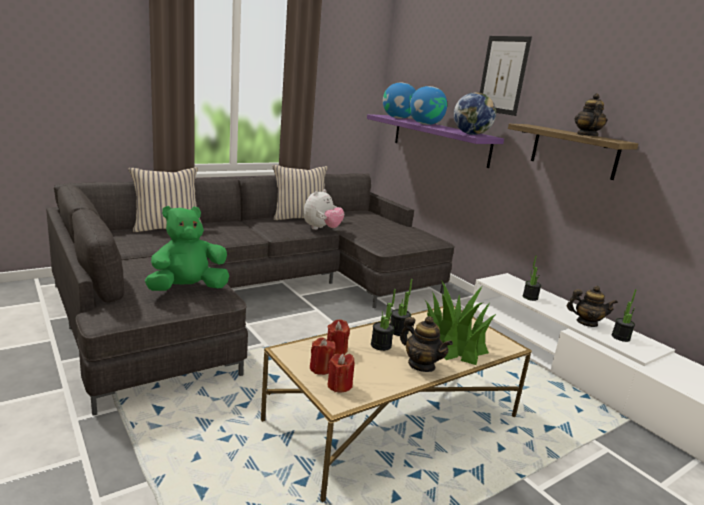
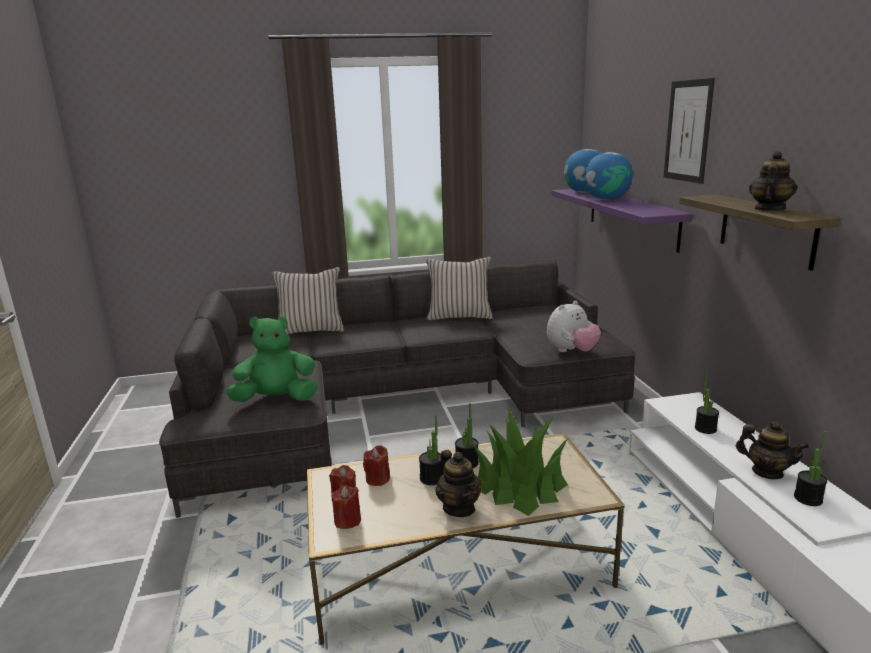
camera: 25 degrees right, 0 degrees up
(321, 229) = (474, 331): plush toy -> plush toy (571, 351)
(471, 134) = (647, 211): globe -> none

